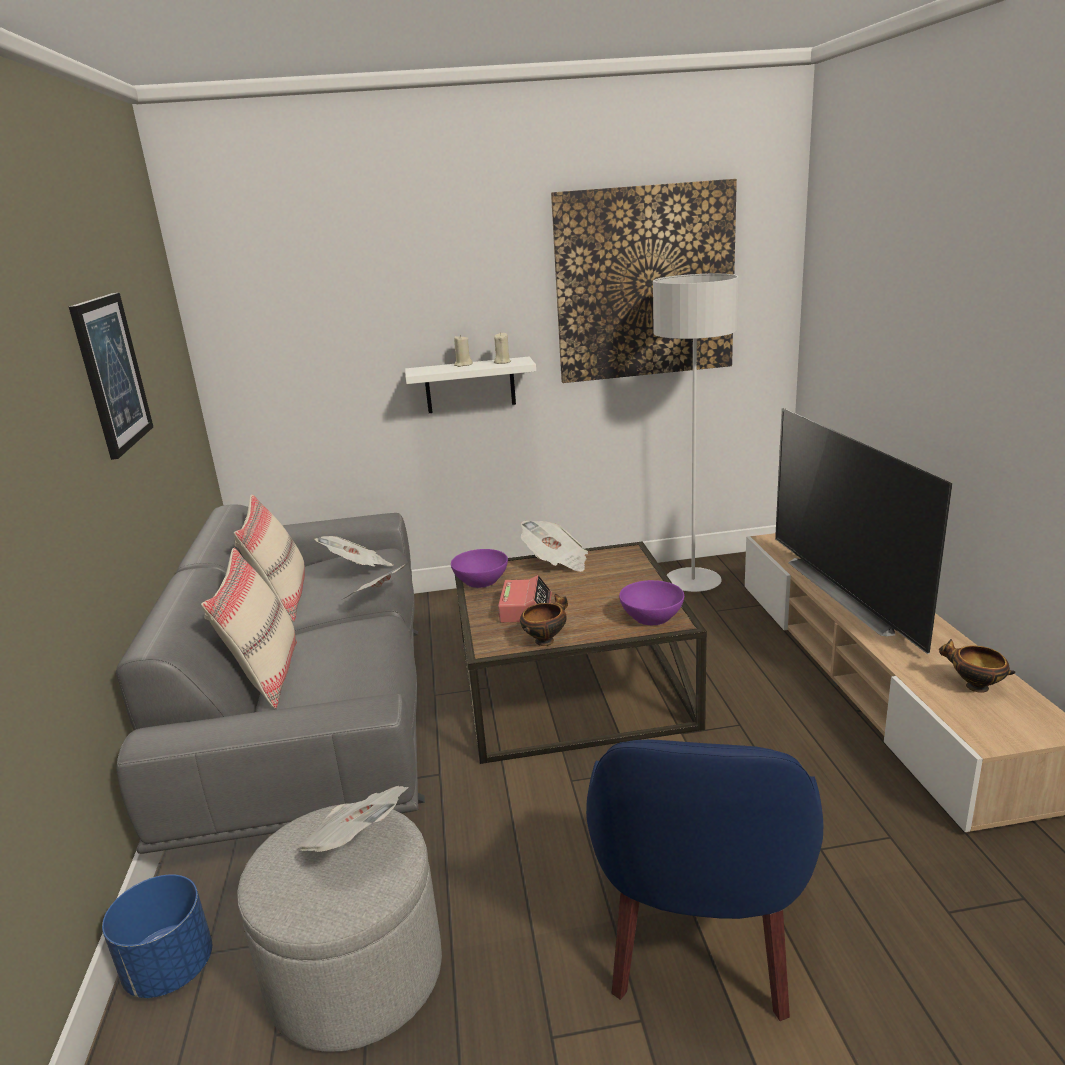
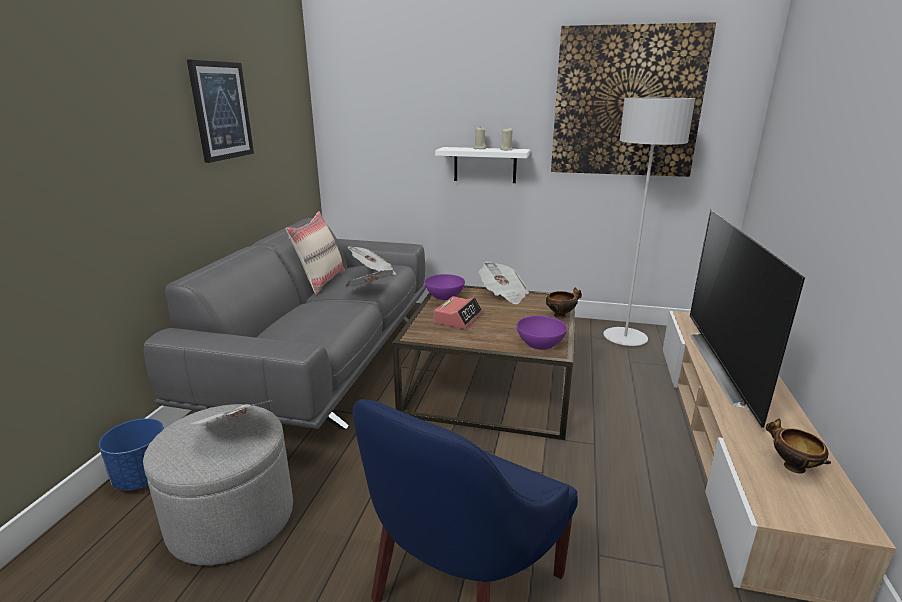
camera: 20 degrees right, 0 degrees up
(266, 675) = (273, 320): beige pillow -> none
(545, 640) = (453, 340): bowl -> bowl (561, 315)

